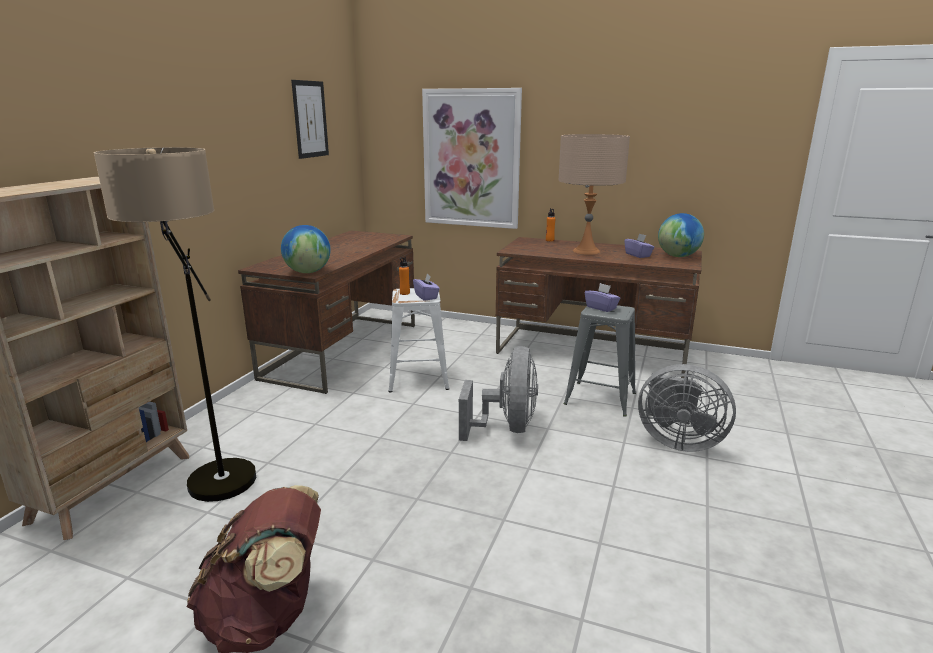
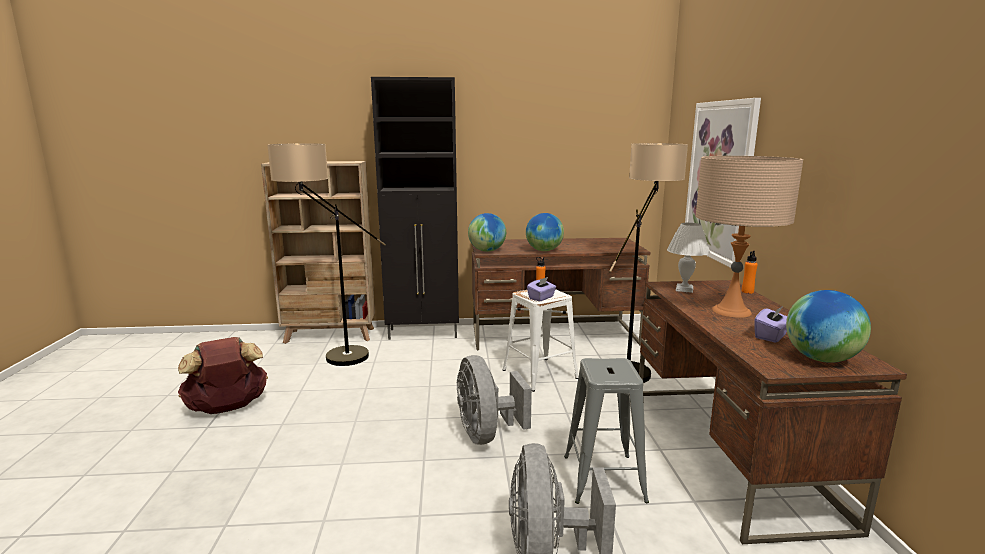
camera: 65 degrees right, 5 degrees down
(230, 413) = (424, 333): none -> black cabinet
(310, 119) = (585, 133): picture -> none
(348, 256) = (544, 250): none -> globe
(451, 340) = (636, 368): none -> floor lamp
(507, 428) = (487, 434): grey fan -> grey fan turned 90 degrees clockwise
(528, 249) = (683, 289): none -> white table lamp
(601, 308) = (612, 365): purple tissue box -> none

